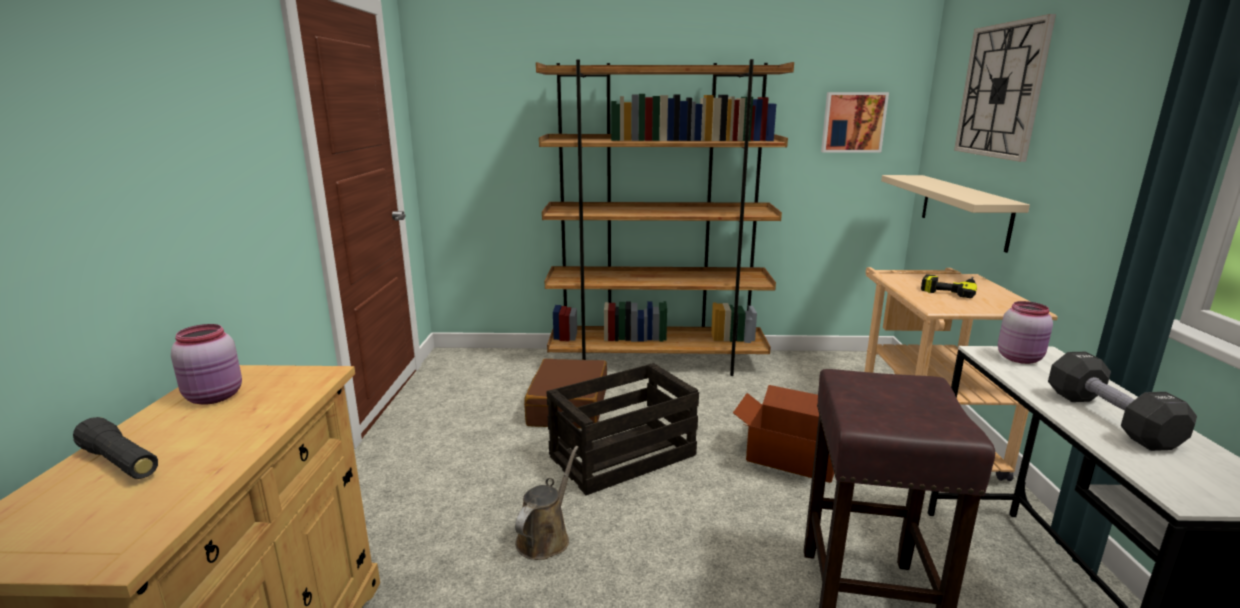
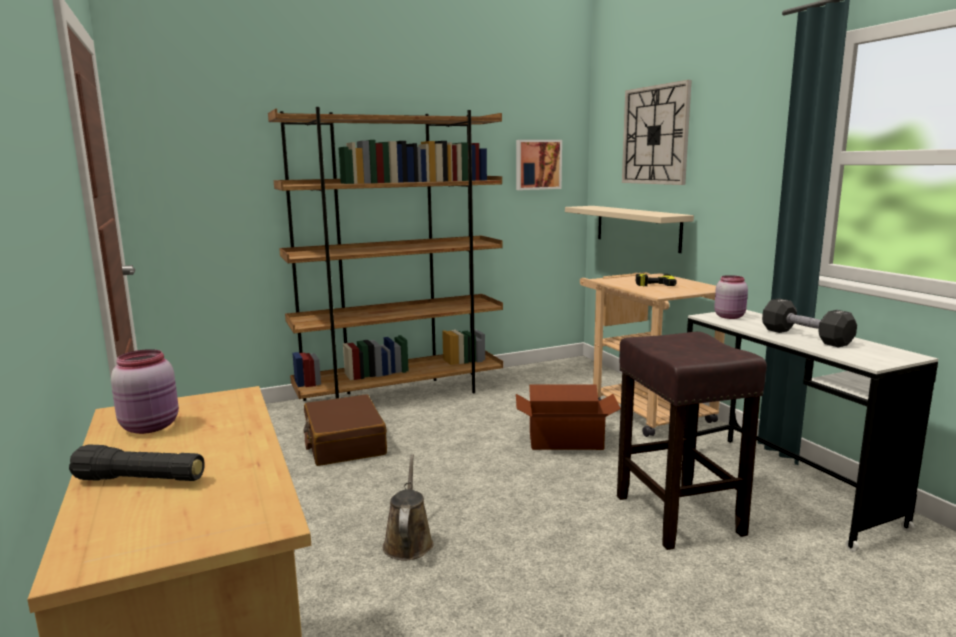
camera: 25 degrees left, 5 degrees down
(623, 455) = (427, 468): crate -> none

